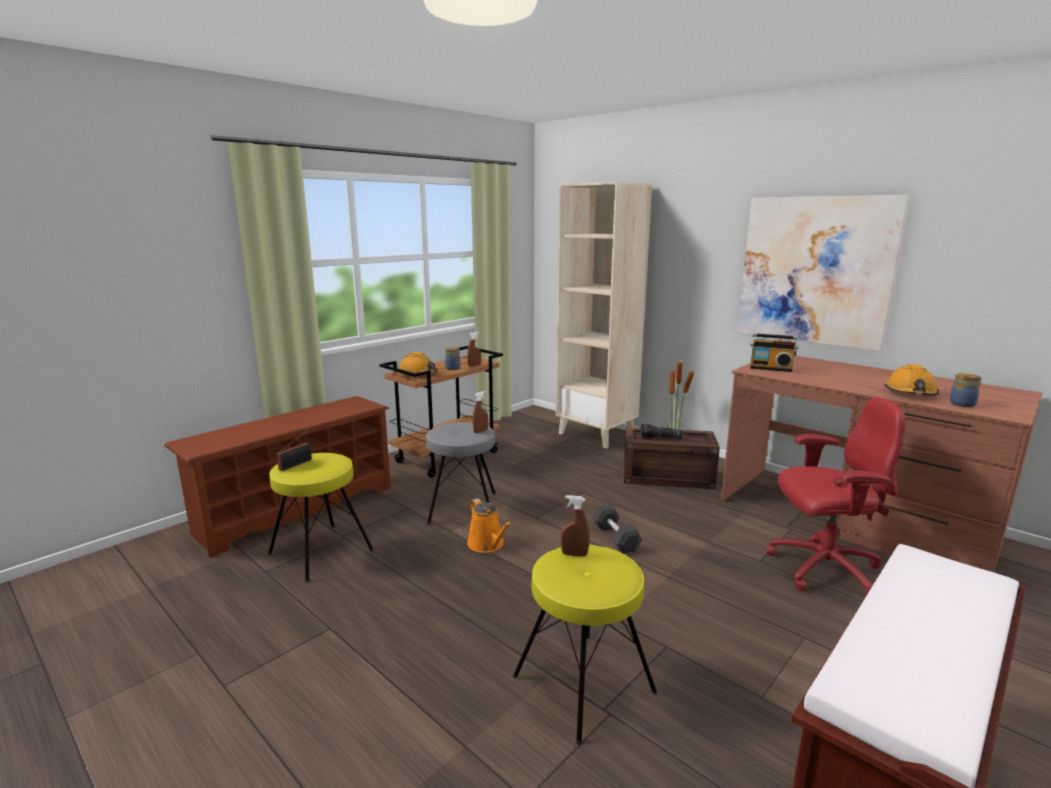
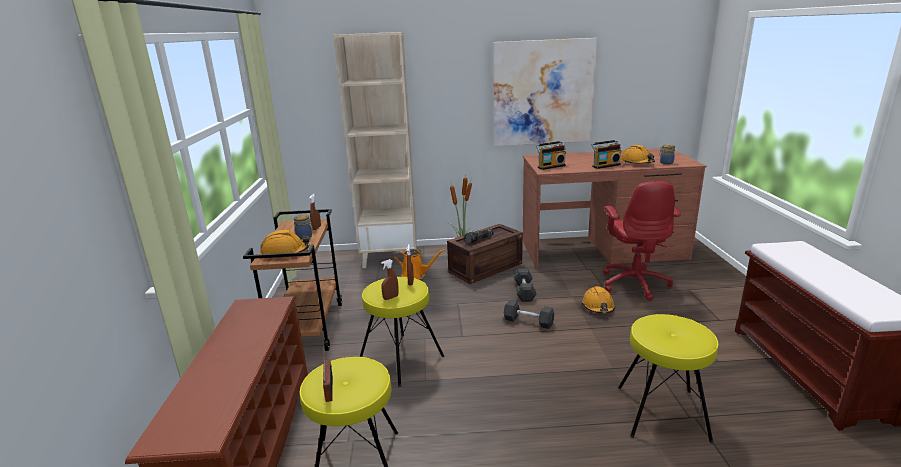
camera: 45 degrees left, 5 degrees up
(463, 508) = (401, 358): grey stool -> yellow stool
(487, 544) = (468, 373): orange watering can -> orange watering can (416, 275)
(574, 554) = (650, 328): brown spray bottle -> brown spray bottle (391, 297)
(664, 513) = (524, 291): none -> grey dumbbell
(720, 565) = (598, 306): none -> orange hard hat
(823, 569) = (634, 283): red office chair -> red office chair turned 135 degrees clockwise
(848, 384) = (605, 165): none -> radio

